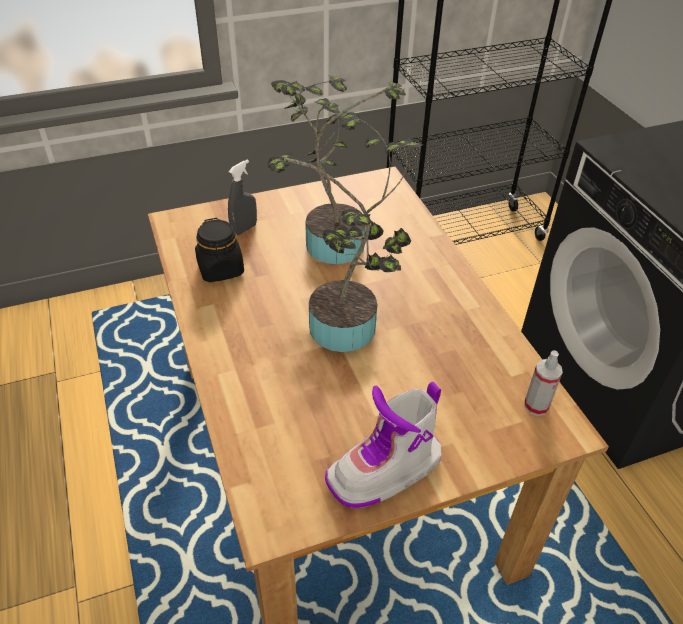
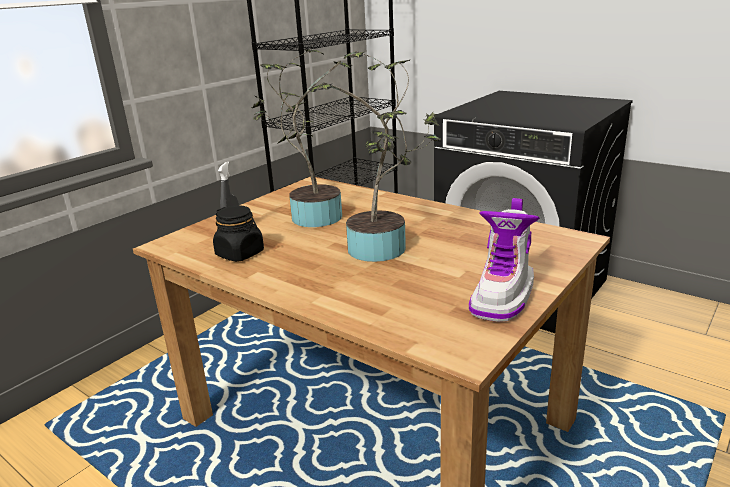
camera: 30 degrees left, 20 degrees down
(536, 406) = (548, 236): spray bottle -> none

